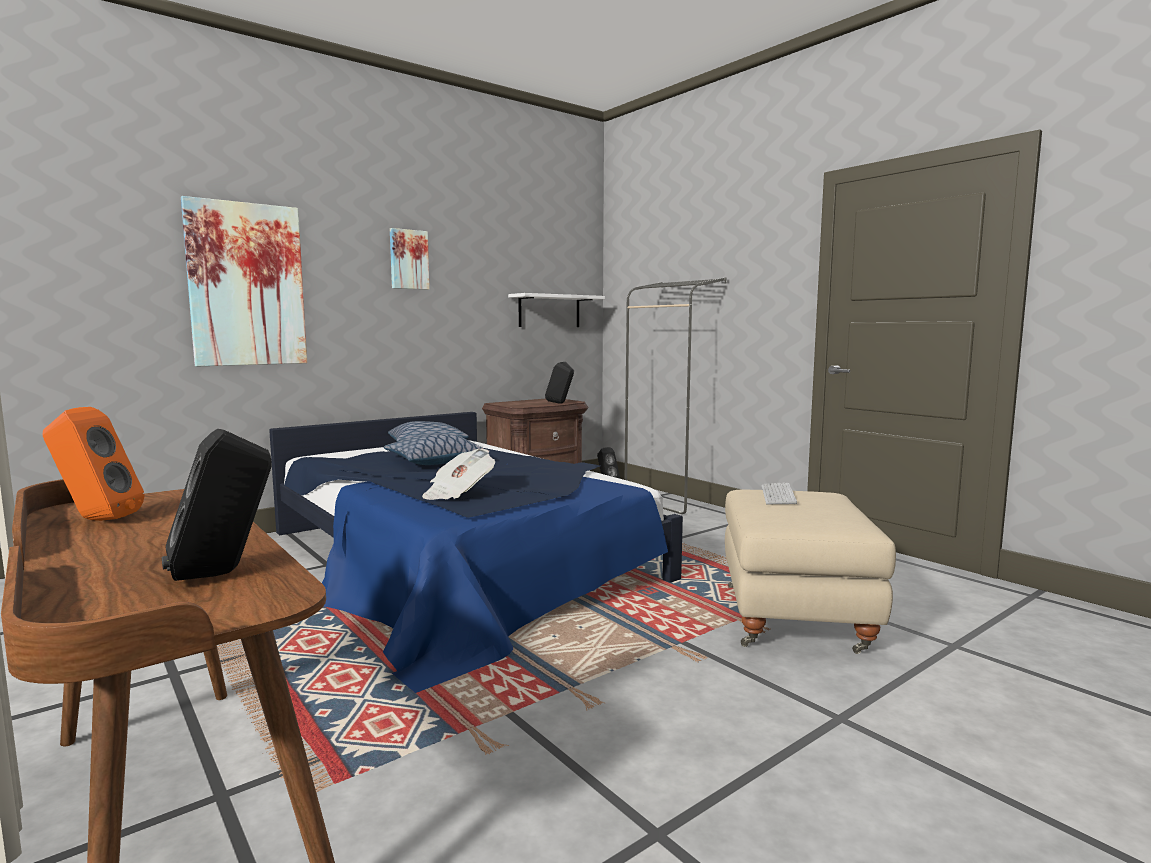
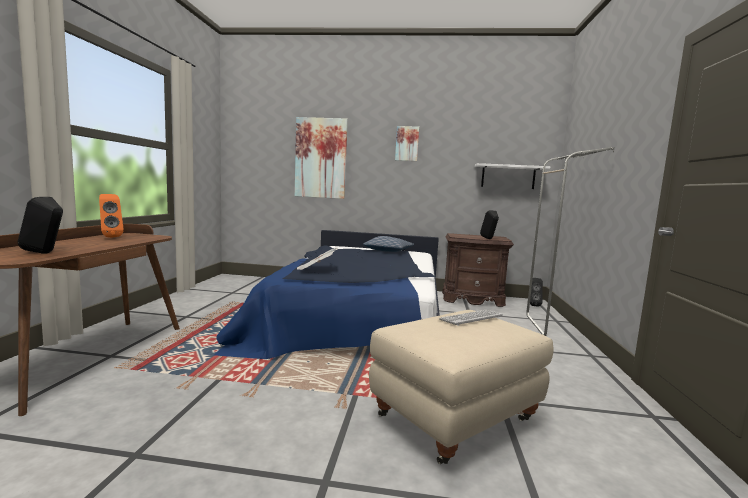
camera: 45 degrees right, 0 degrees up
(433, 461) = (362, 257): pillow -> none

